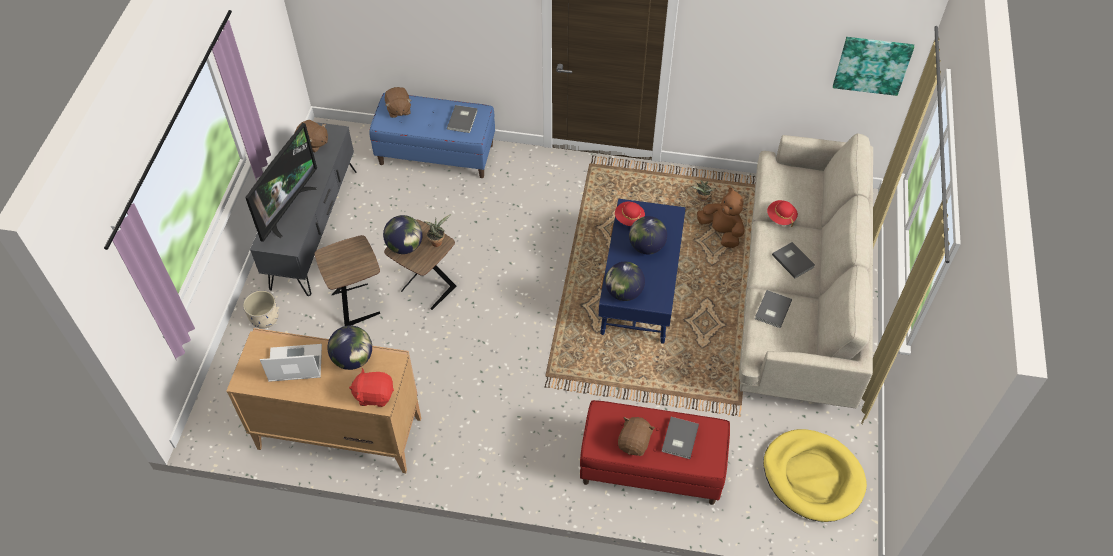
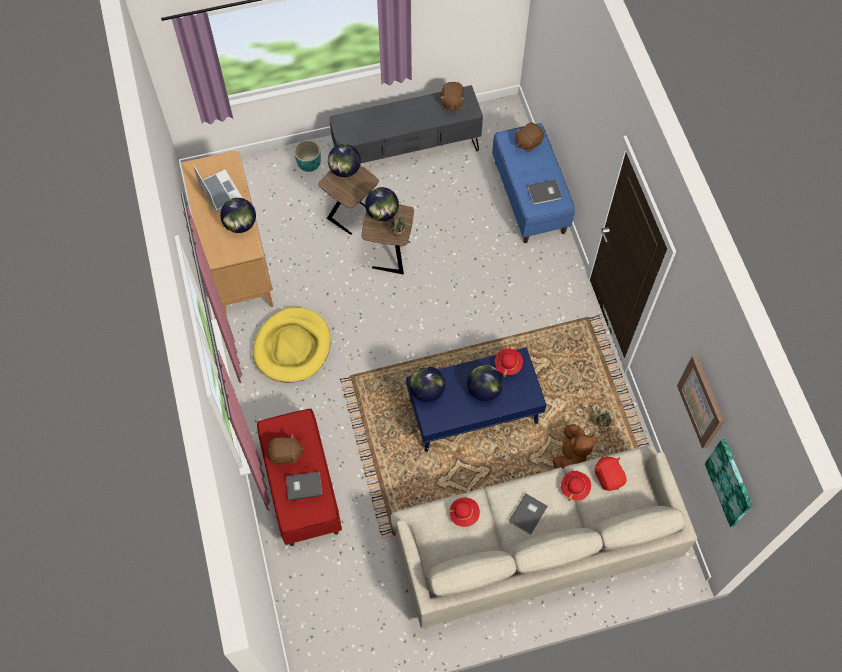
camera: 65 degrees right, 10 degrees up
(265, 318) = (309, 164): beige planter -> turquoise planter
(287, 208) = (378, 119): television -> none
(330, 259) = (345, 170): none -> globe
(374, 395) = (216, 252): red plush toy -> red plush toy (608, 477)
(771, 310) = (464, 514): grey book -> red hat
(795, 45) = (702, 401): none -> picture
(813, 477) = (349, 617): yellow dog bed -> yellow dog bed (292, 347)

